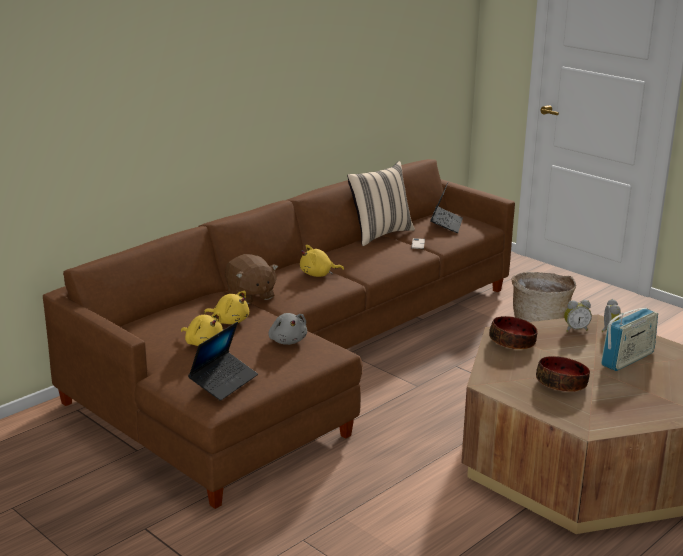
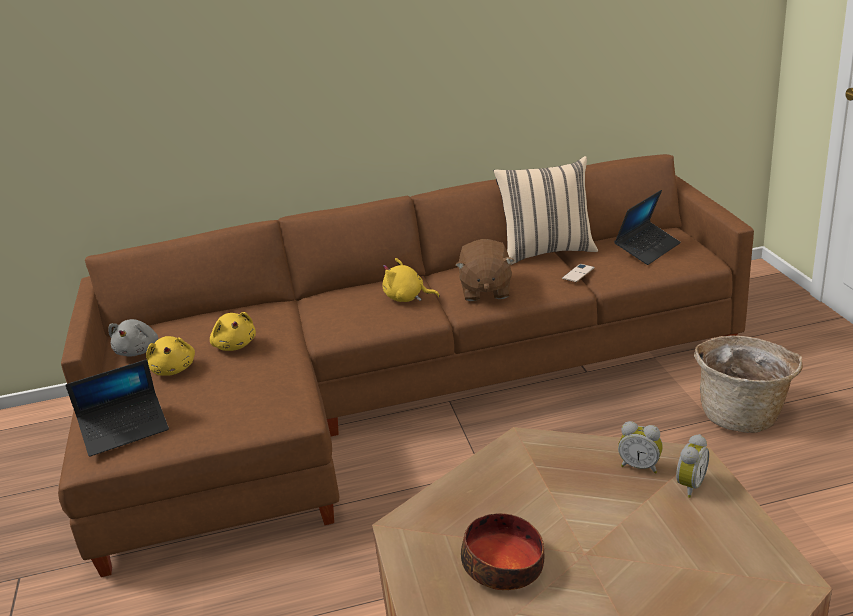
camera: 35 degrees right, 5 degrees up
(250, 295) = (304, 313): brown plush toy -> brown plush toy (485, 290)
(287, 341) = (260, 387): grey plush toy -> grey plush toy (139, 351)
(512, 343) = (519, 465): bowl -> none
(627, 359) = (663, 550): radio -> none

